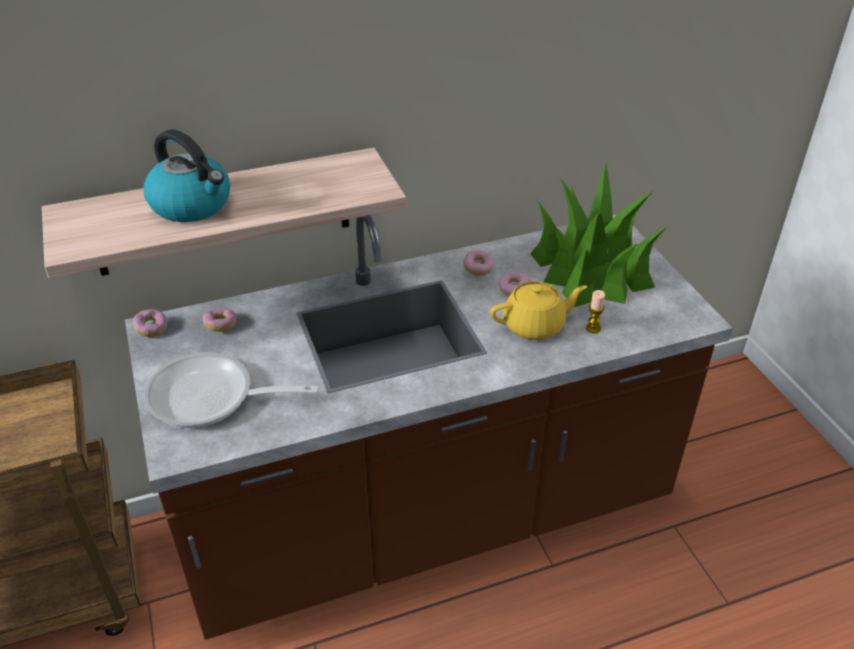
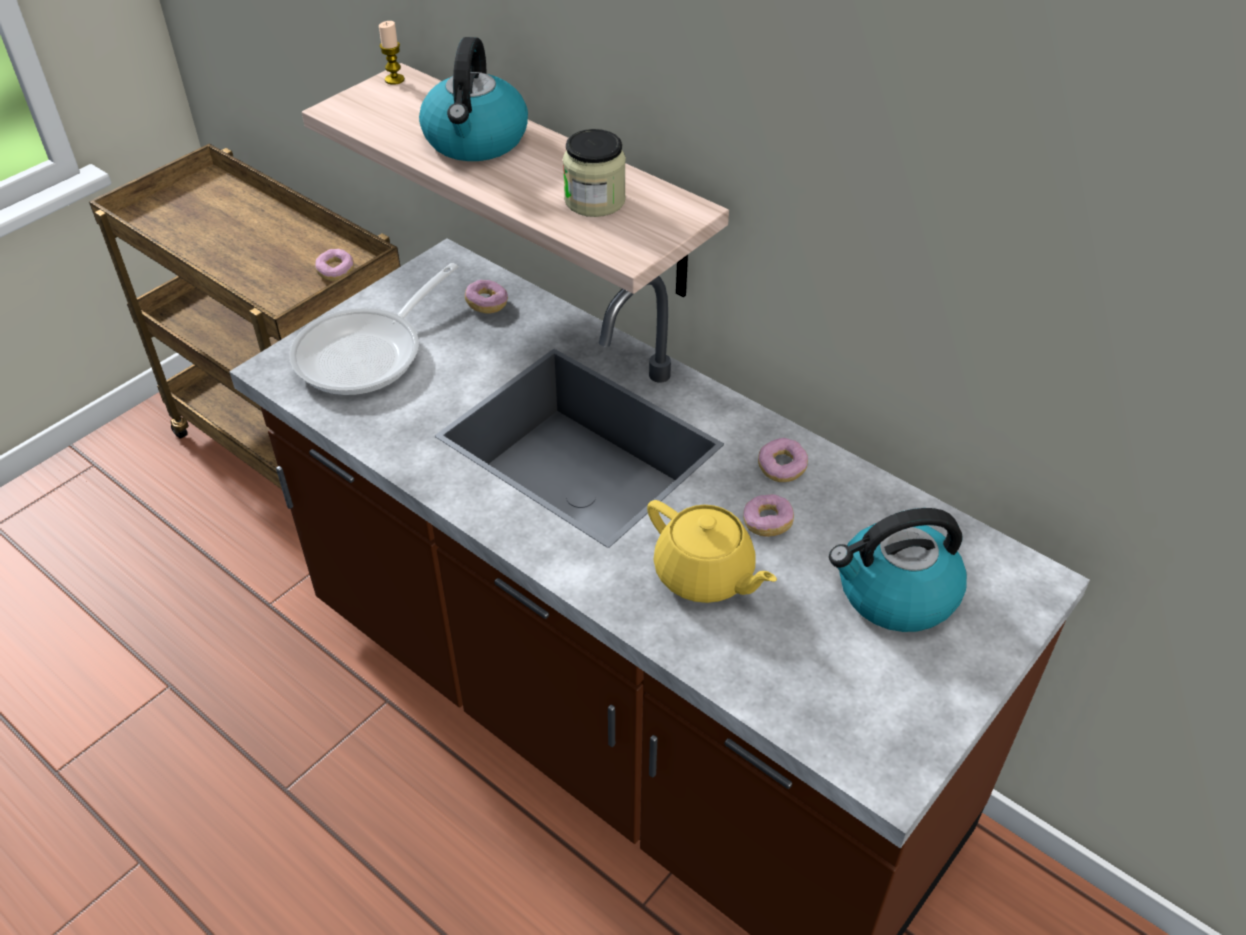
camera: 60 degrees right, 5 degrees up
(151, 329) = (445, 262): donut -> donut (336, 272)
(210, 398) = (368, 353): frying pan -> frying pan turned 120 degrees counterclockwise
(316, 184) = (595, 201): none -> jar
(591, 270) = (895, 593): potted plant -> kettle
(593, 328) = (752, 643): candle -> candle (394, 79)

